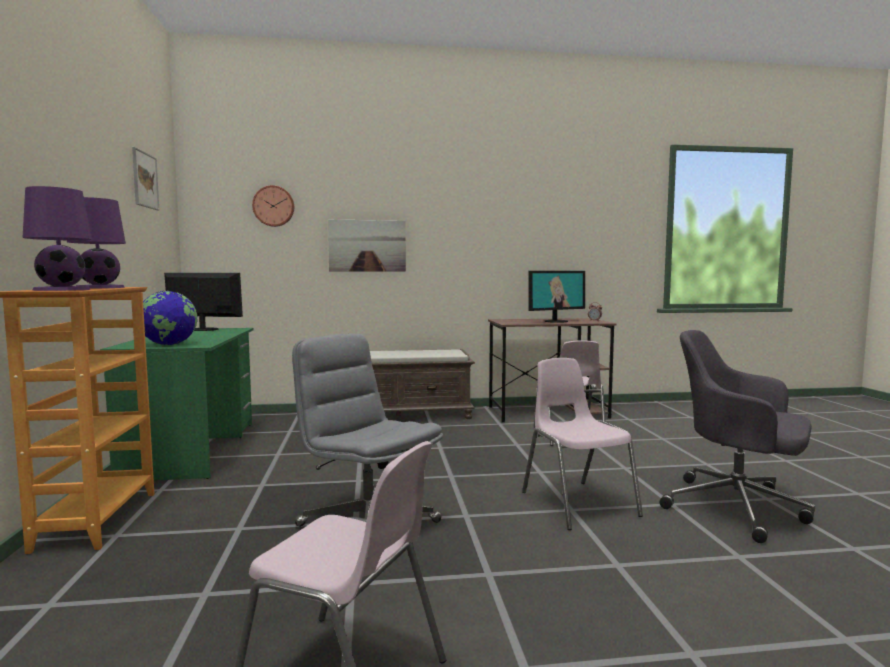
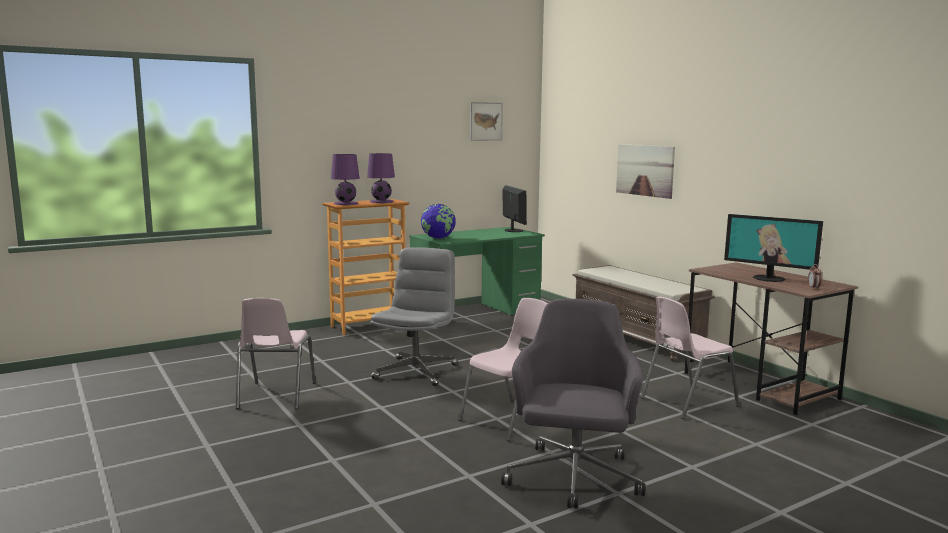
camera: 65 degrees right, 5 degrees up
(274, 206) = (588, 131): wall clock -> none

